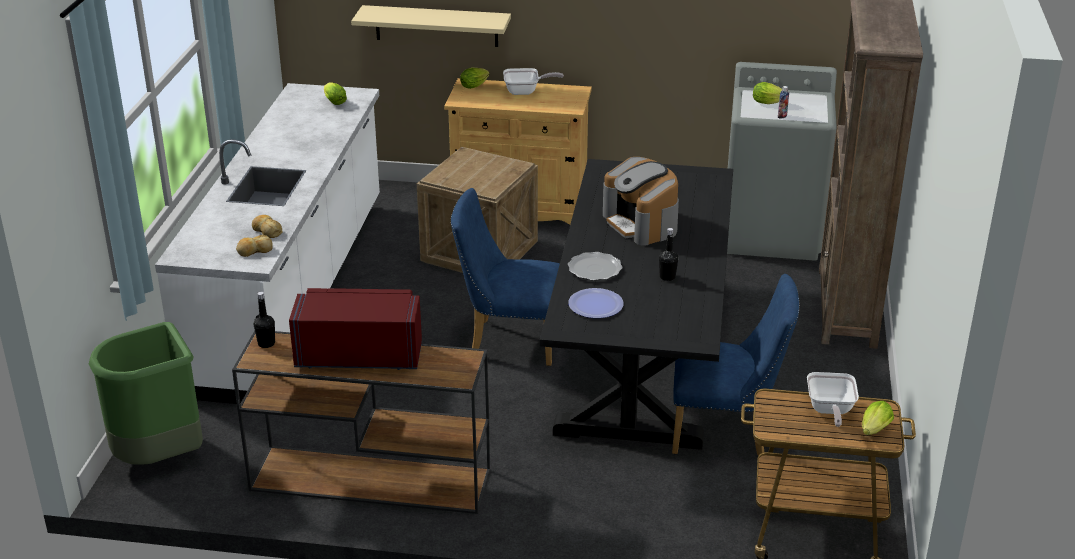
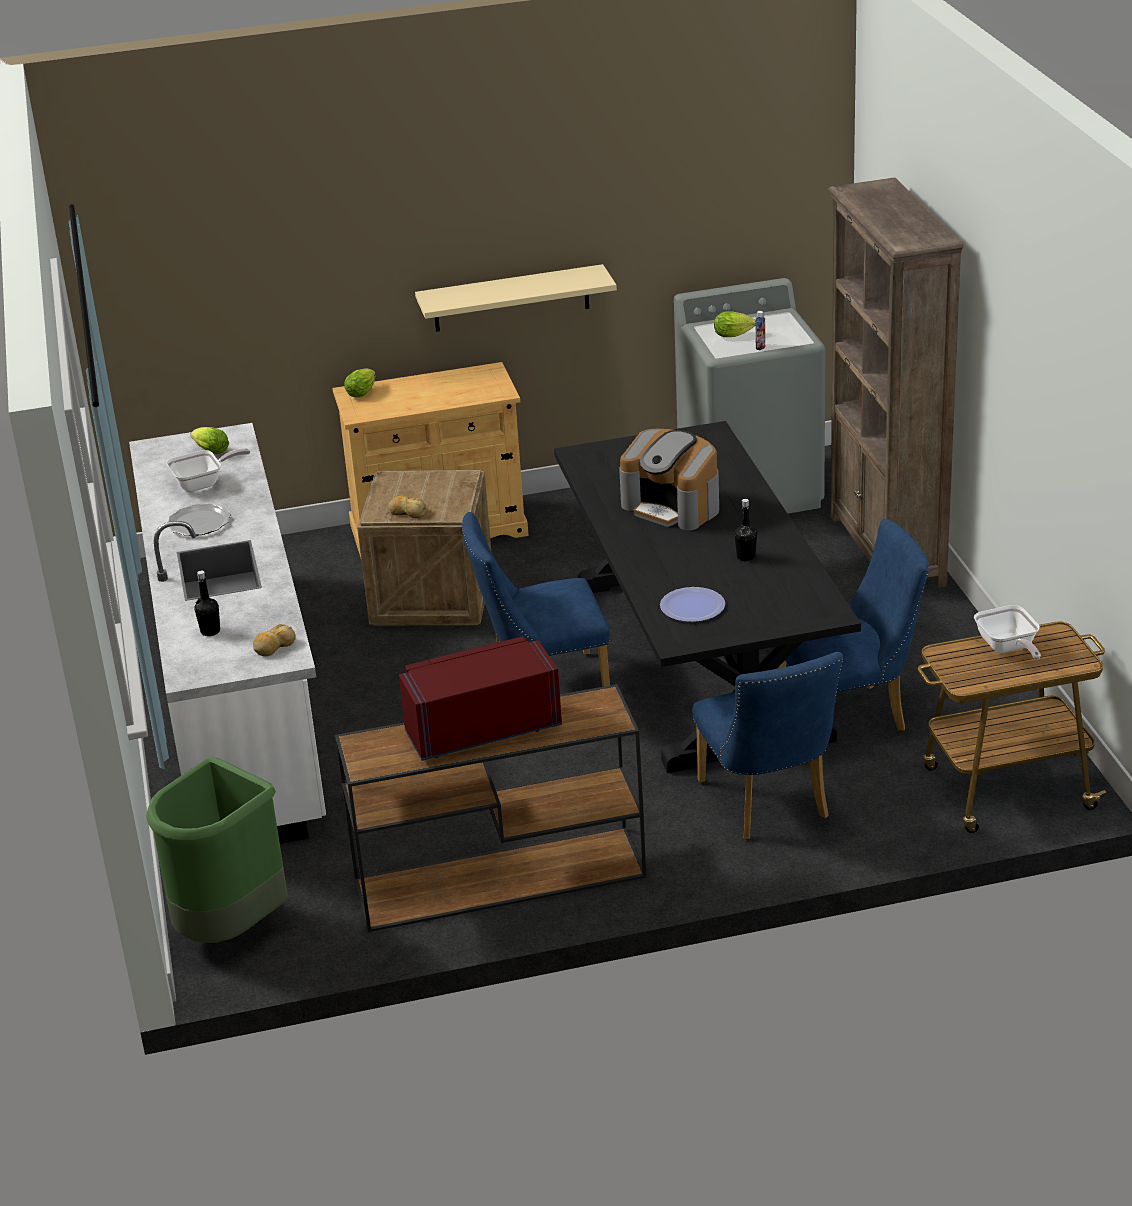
camera: 20 degrees left, 0 degrees up
(266, 343) = (363, 746): black bottle -> black bottle (210, 631)
(267, 231) = (268, 620): bread -> bread (407, 512)
(436, 26) = (298, 327): beige shelf -> beige shelf (511, 298)
(525, 91) = (429, 385): frying pan -> frying pan (203, 483)
(595, 268) = (660, 568): plate -> plate (199, 523)
(611, 485) = (768, 805): none -> blue chair
(873, 431) = (1063, 657): lettuce -> none

